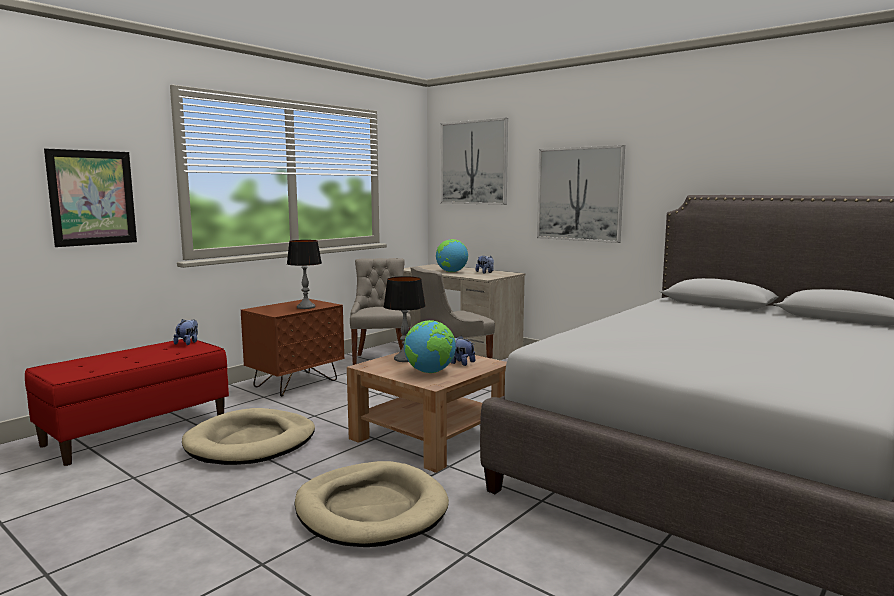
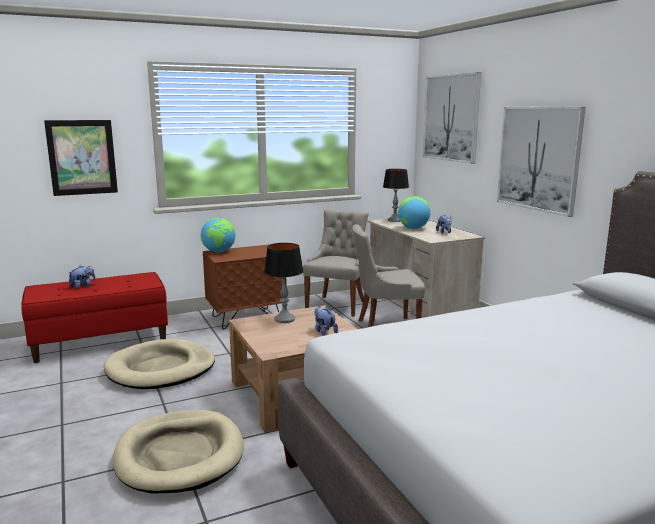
camera: 25 degrees right, 5 degrees up
(188, 343) = (147, 277): plush toy -> plush toy (83, 286)
(306, 307) = (252, 254): table lamp -> table lamp (394, 220)
(430, 372) = (286, 338): globe -> globe (219, 252)

